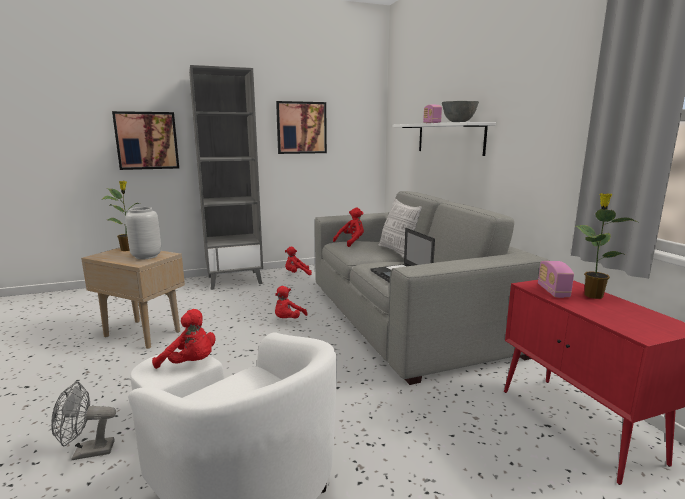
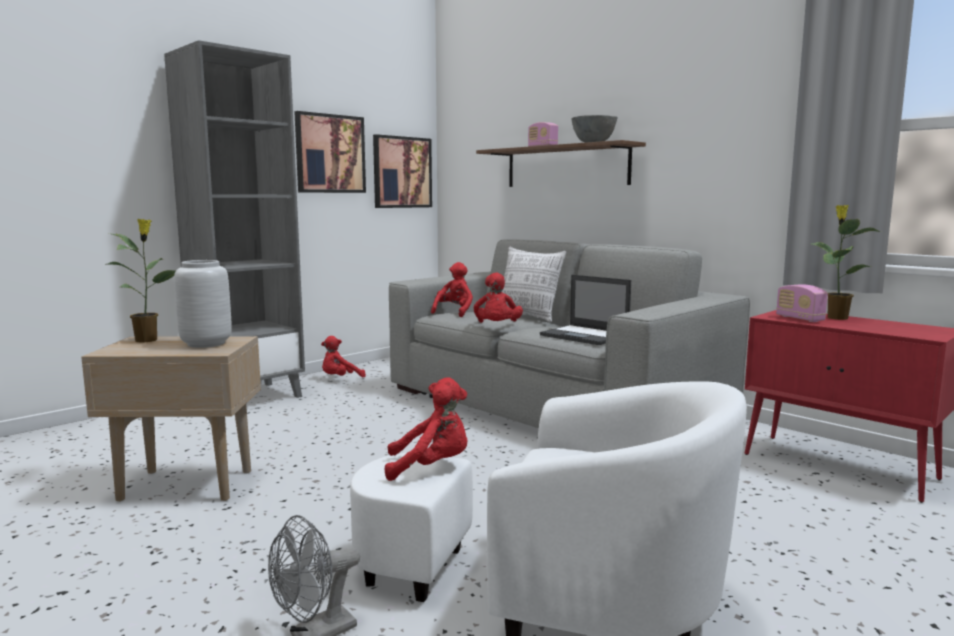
camera: 25 degrees left, 5 degrees down
(147, 140) = (89, 164): picture -> picture (402, 172)
(288, 320) = (403, 431): red plush toy -> red plush toy (497, 327)
(449, 138) = (566, 166): white shelf -> brown shelf

